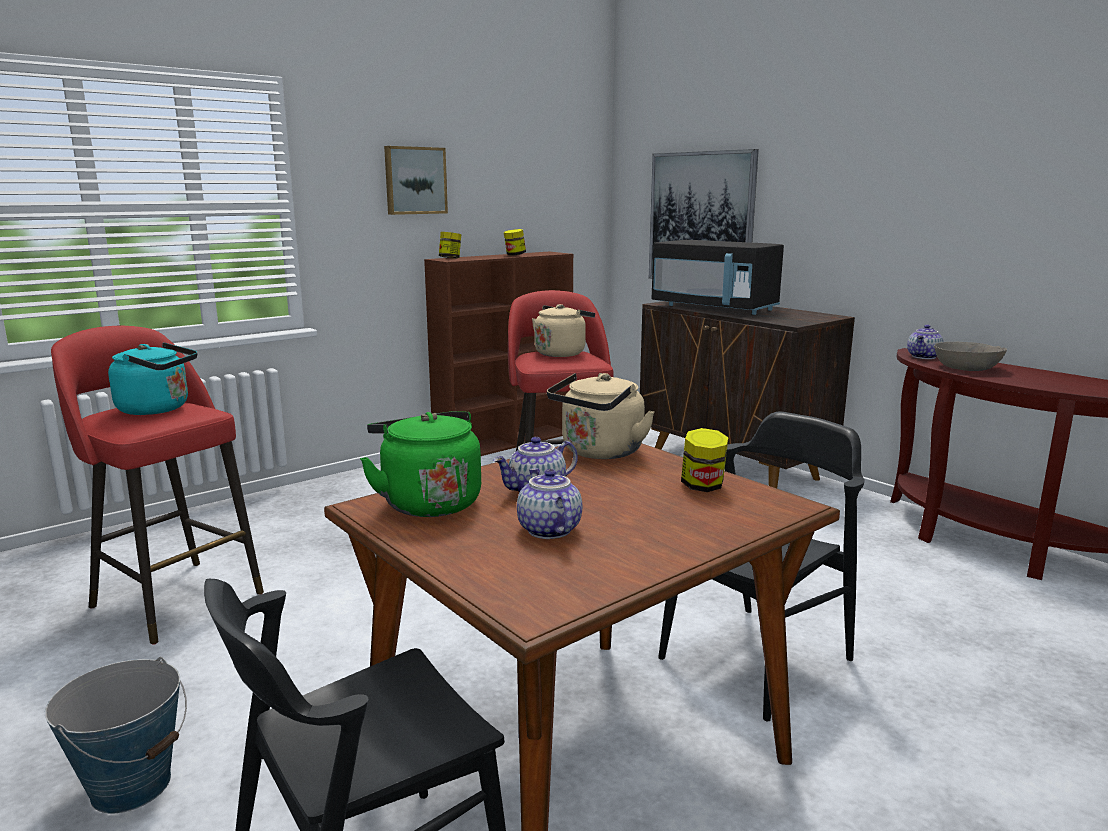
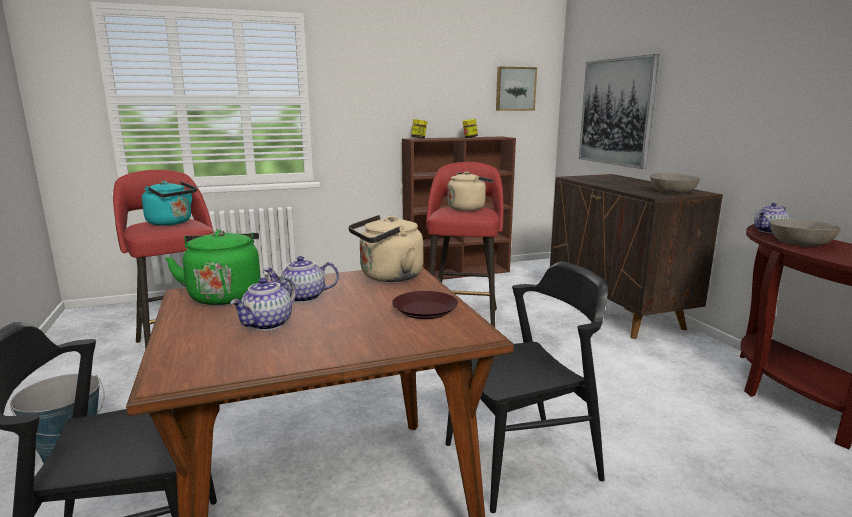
camera: 20 degrees right, 0 degrees up
(415, 180) = (397, 83): picture -> picture (515, 89)
(547, 530) = (268, 324): teapot -> teapot turned 150 degrees counterclockwise
(702, 486) = (425, 310): jar -> brown plate
(714, 308) = (608, 182): black microwave -> none
(802, 317) = (673, 192): none -> grey bowl

